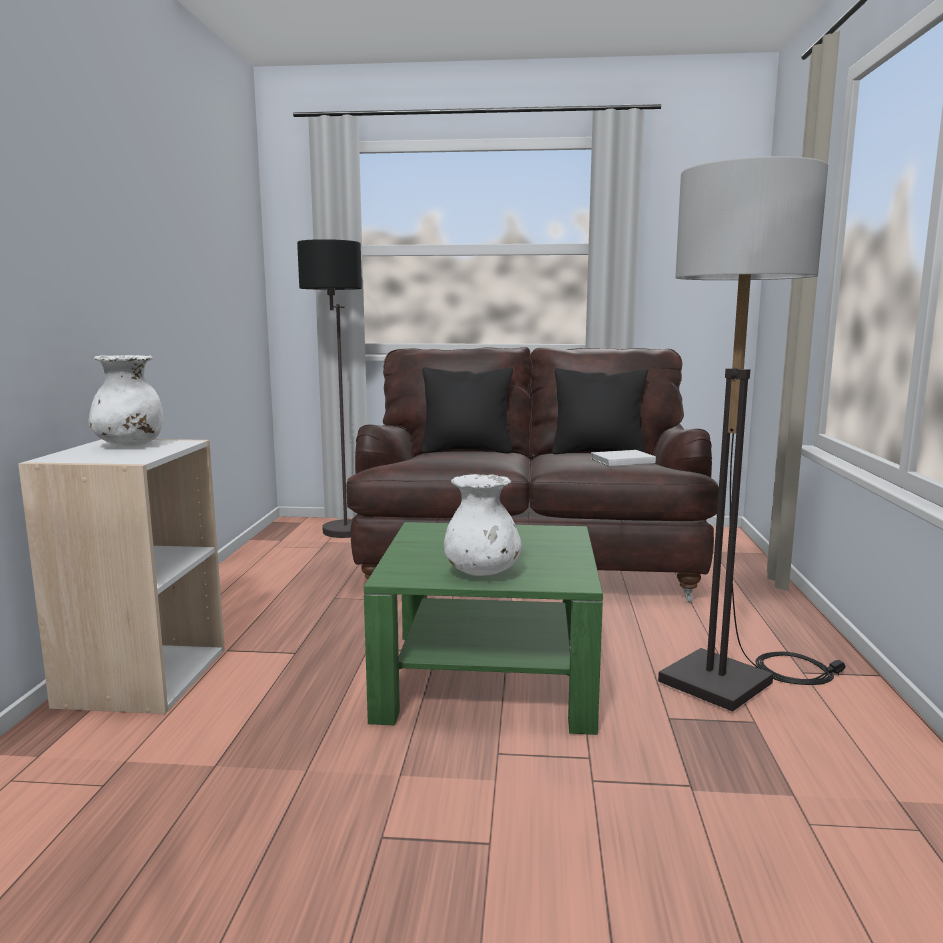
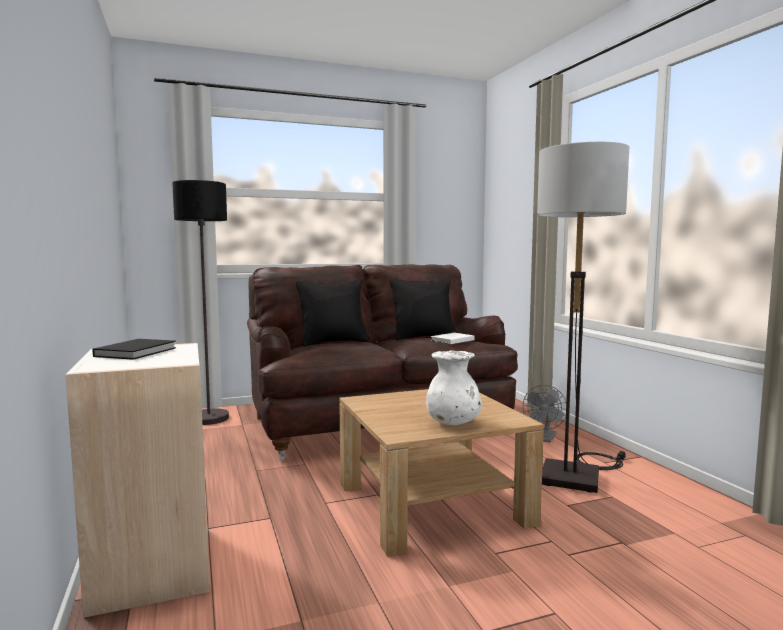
camera: 25 degrees left, 5 degrees down
(130, 445) = (138, 352): white vase -> black book
(488, 675) = (432, 503): green coffee table -> brown coffee table
(745, 622) = (545, 439): none -> grey fan

